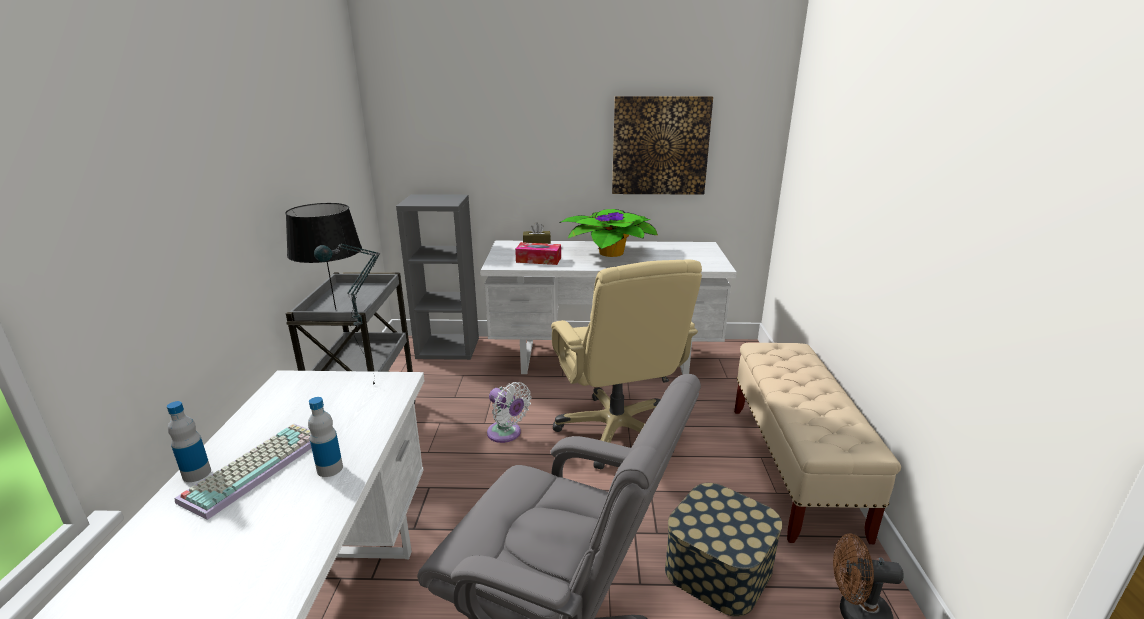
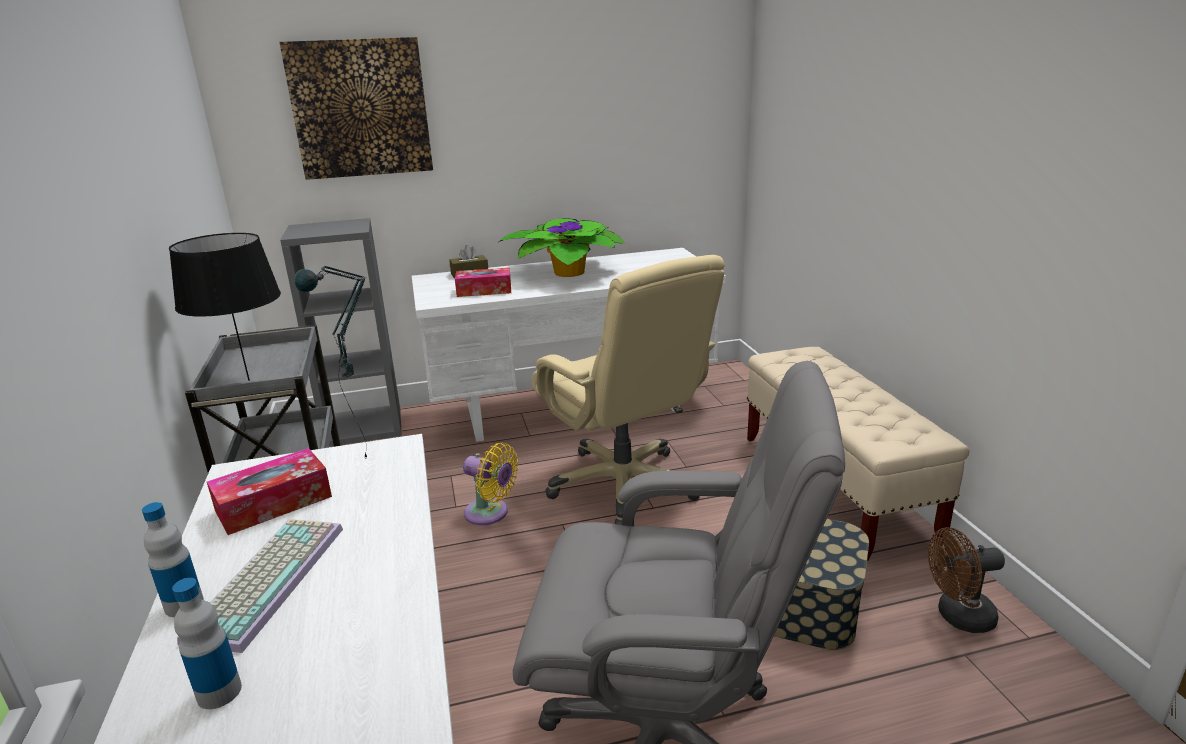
camera: 15 degrees left, 0 degrees up
(295, 408) = (274, 503): none -> tissue box
(330, 468) = (374, 560): bottle -> bottle (219, 692)
(506, 434) = (490, 513): white fan -> yellow fan
(660, 146) = (608, 136): picture -> picture (360, 109)

